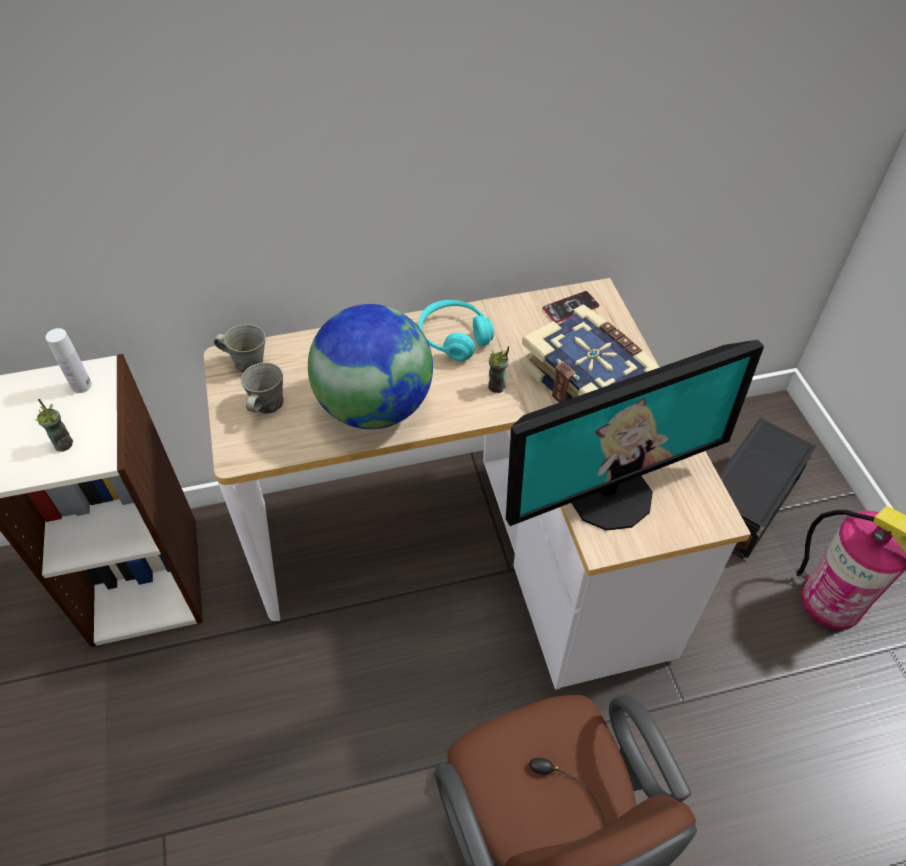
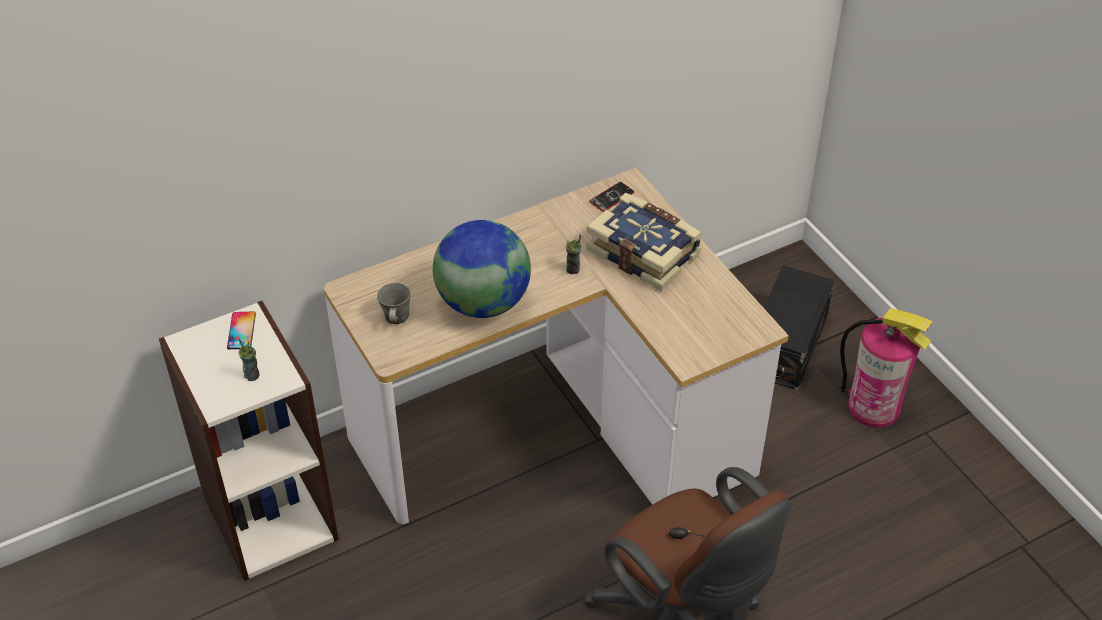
camera: 15 degrees left, 5 degrees down
(81, 385) = (241, 330): white bottle -> phone
(247, 363) = (364, 289): grey mug -> none
(454, 338) = (526, 238): turquoise headphones -> none
(611, 496) = (683, 330): monitor -> none

